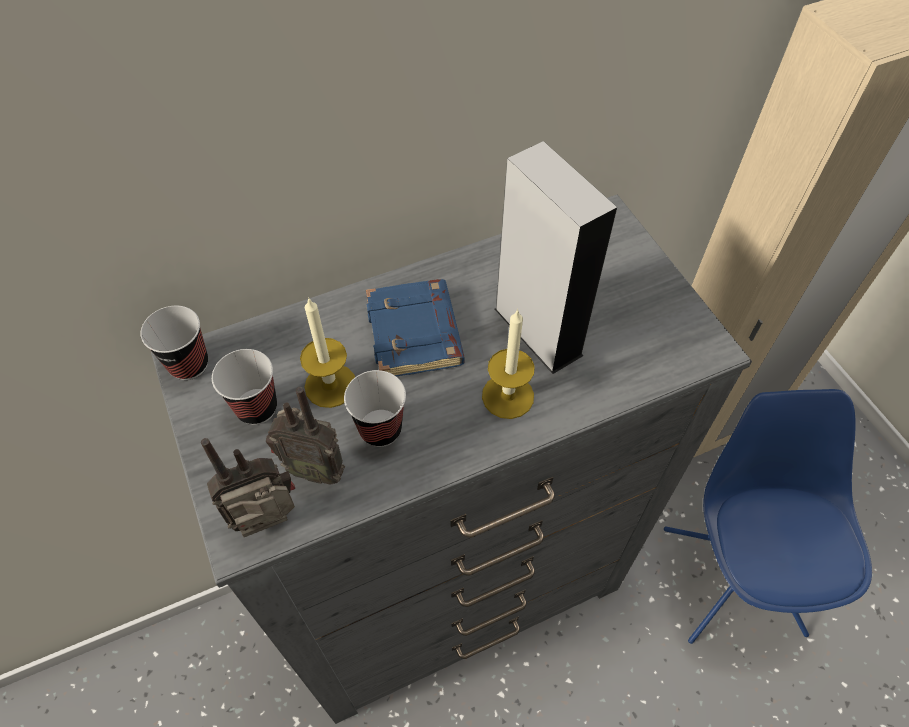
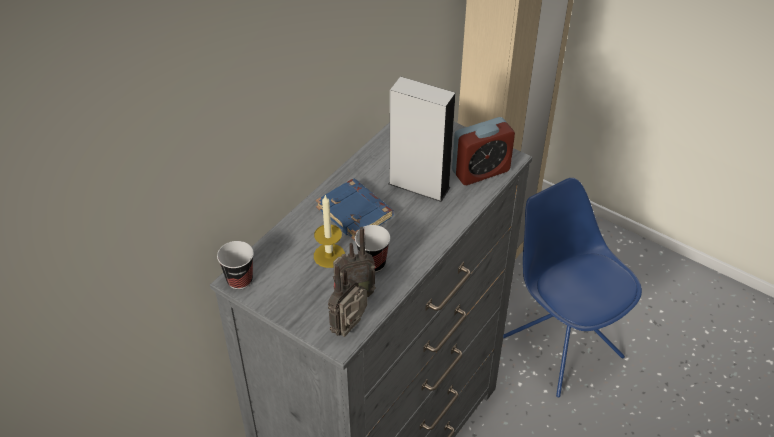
camera: 30 degrees left, 10 degrees down
(256, 408) = (297, 283): cup -> none
(508, 396) = (426, 221): candle -> none
(649, 350) = (480, 171): none -> alarm clock

